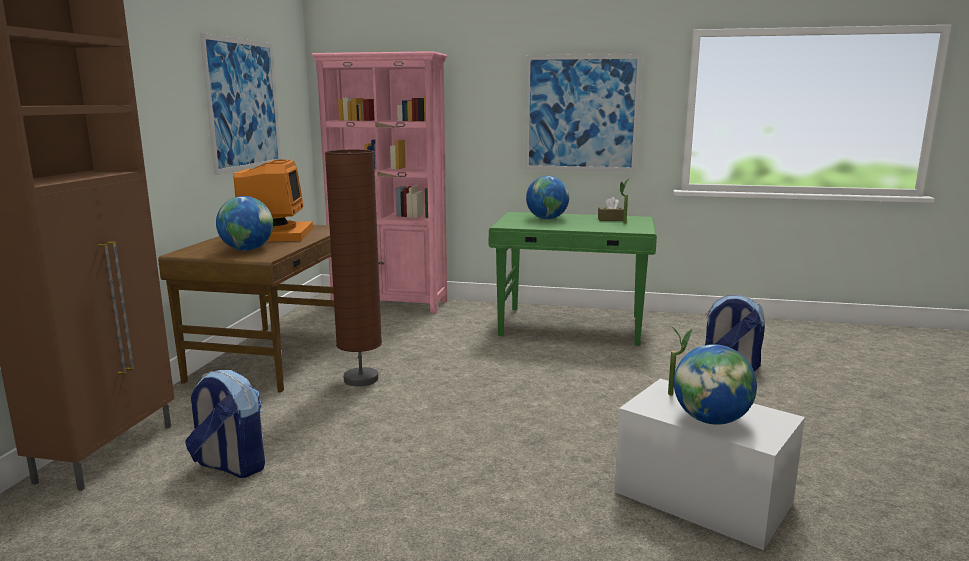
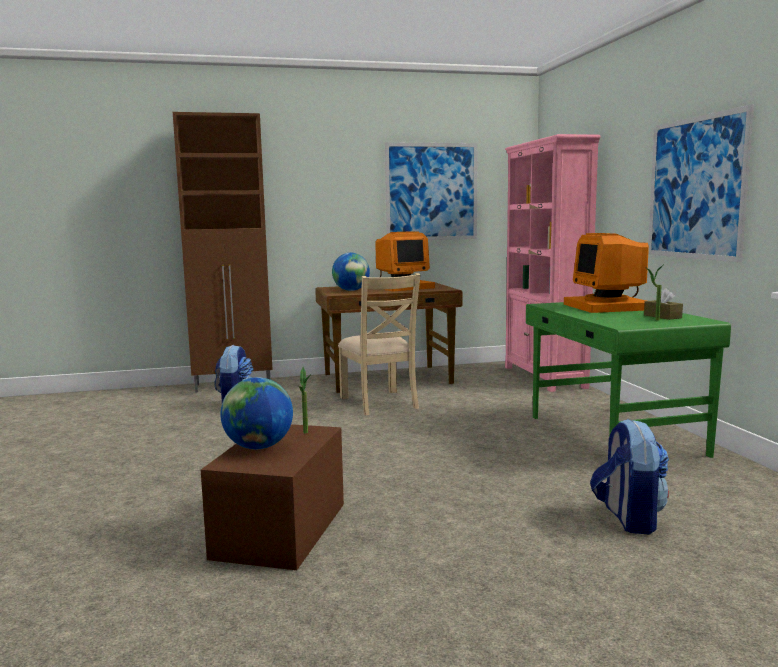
camera: 65 degrees right, 5 degrees down
(361, 379) = (379, 402): brown floor lamp -> beige chair
(547, 219) = (608, 307): globe -> monitor
(702, 497) = (281, 529): white storage box -> brown storage box

